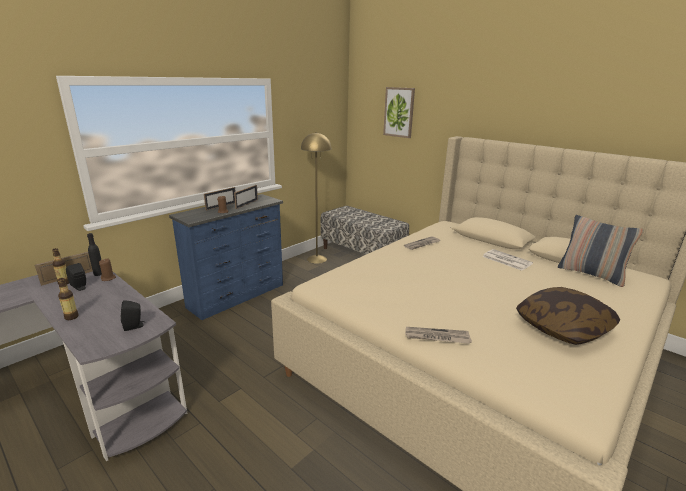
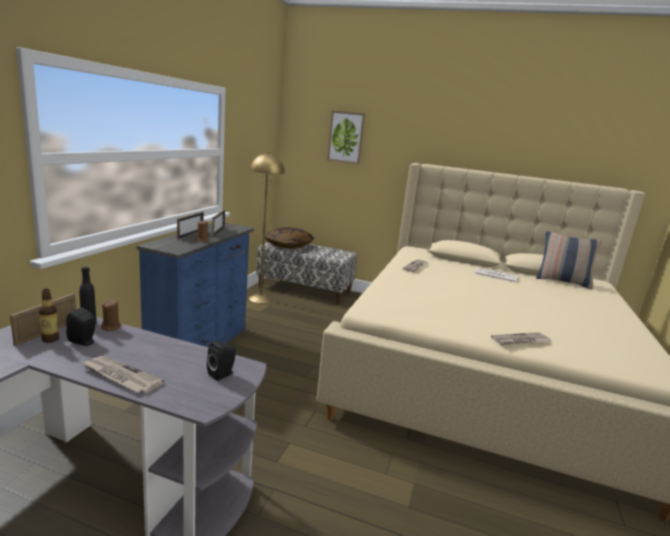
camera: 25 degrees left, 5 degrees down
(71, 317) = (120, 376): bottle -> newspaper
(563, 327) = (591, 322): pillow -> pillow (288, 246)

